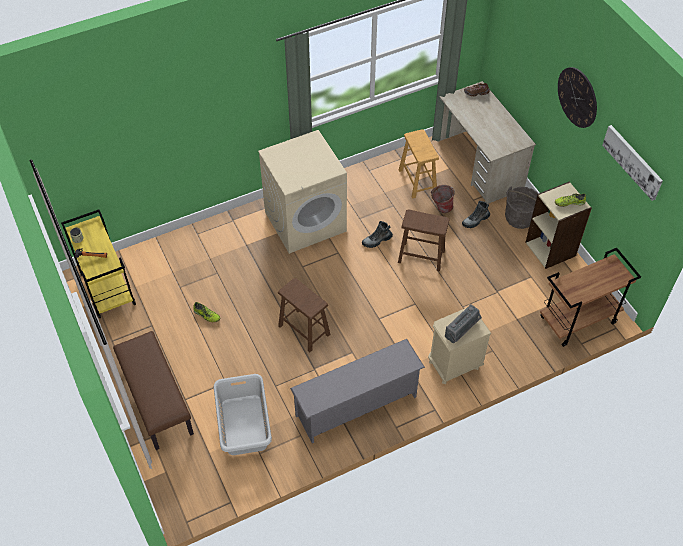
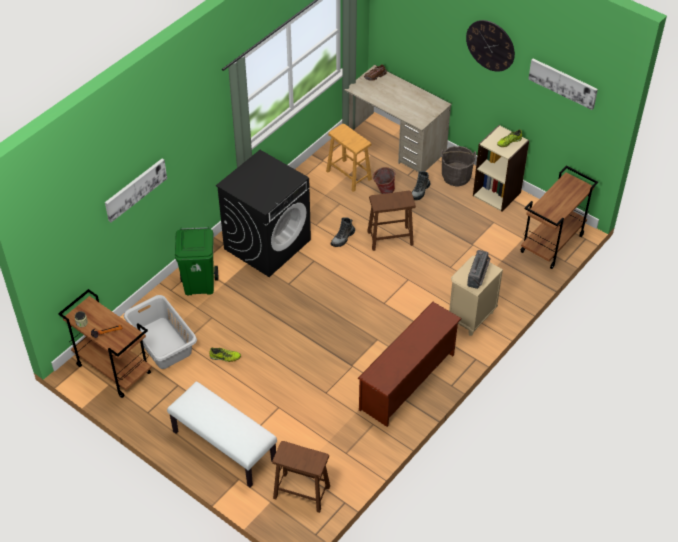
camera: 25 degrees left, 5 degrees down
(107, 288) = (112, 369): yellow cart -> brown cart
(156, 400) = (223, 447): brown bench -> white bench
(162, 130) = (135, 189): none -> picture
(224, 238) = (200, 285): none -> green trash can
(243, 425) = (317, 436): grey laundry basket -> grey laundry basket (162, 343)
(304, 330) = (323, 337): brown stool -> brown stool (301, 492)
(305, 221) = (267, 244): beige washing machine -> black washing machine
(357, 407) = (408, 382): grey shoe rack -> brown shoe rack

